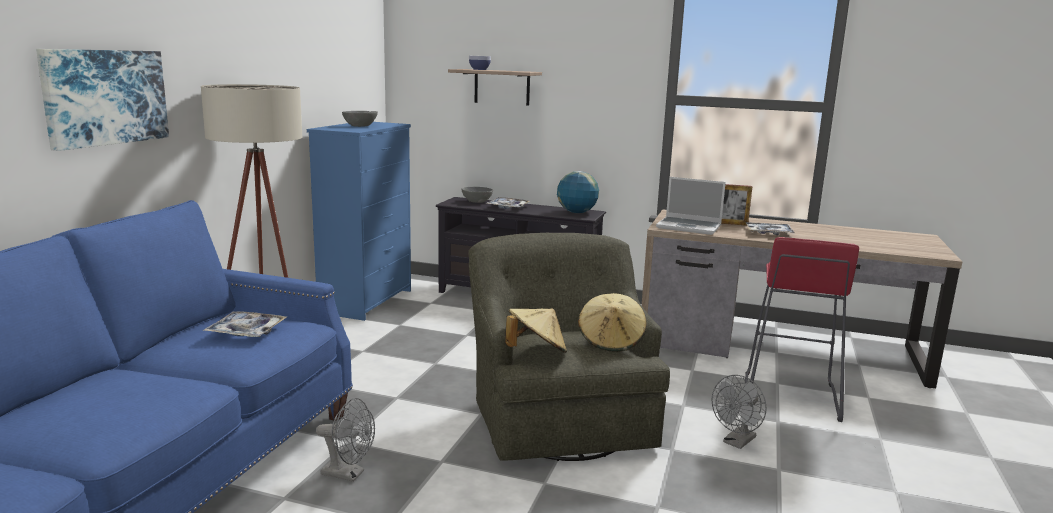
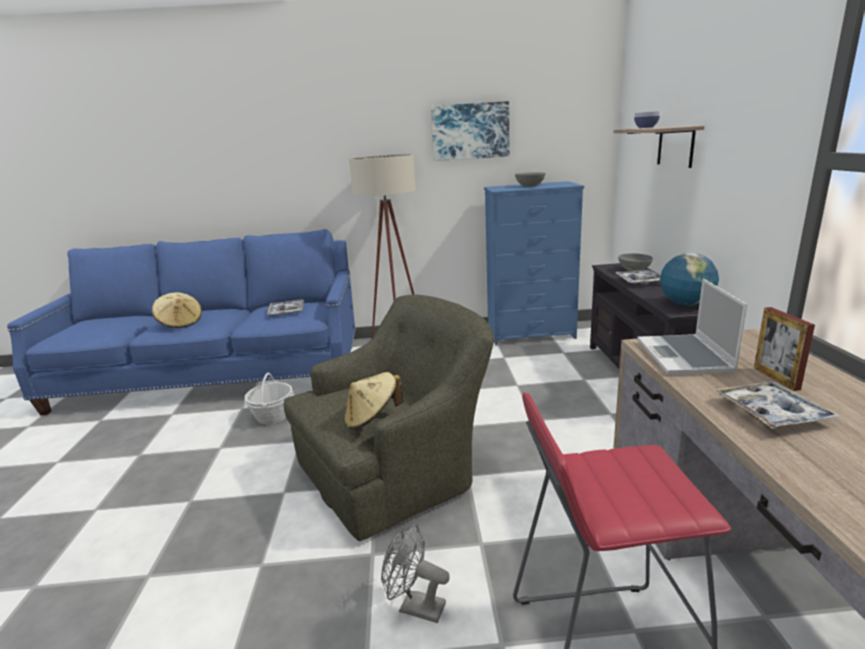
camera: 70 degrees right, 5 degrees up
(105, 97) = (299, 165): picture -> picture (470, 131)
(349, 474) = (273, 416): grey fan -> basket
(536, 351) = (326, 393): beige hat -> beige hat (180, 323)

